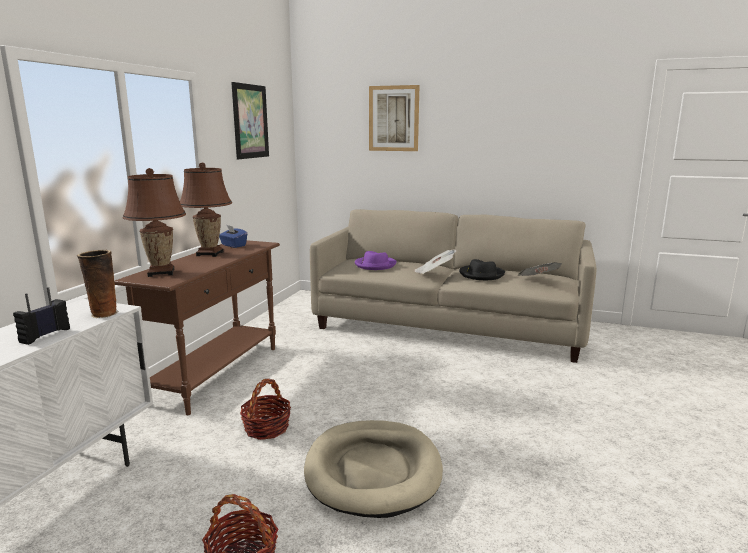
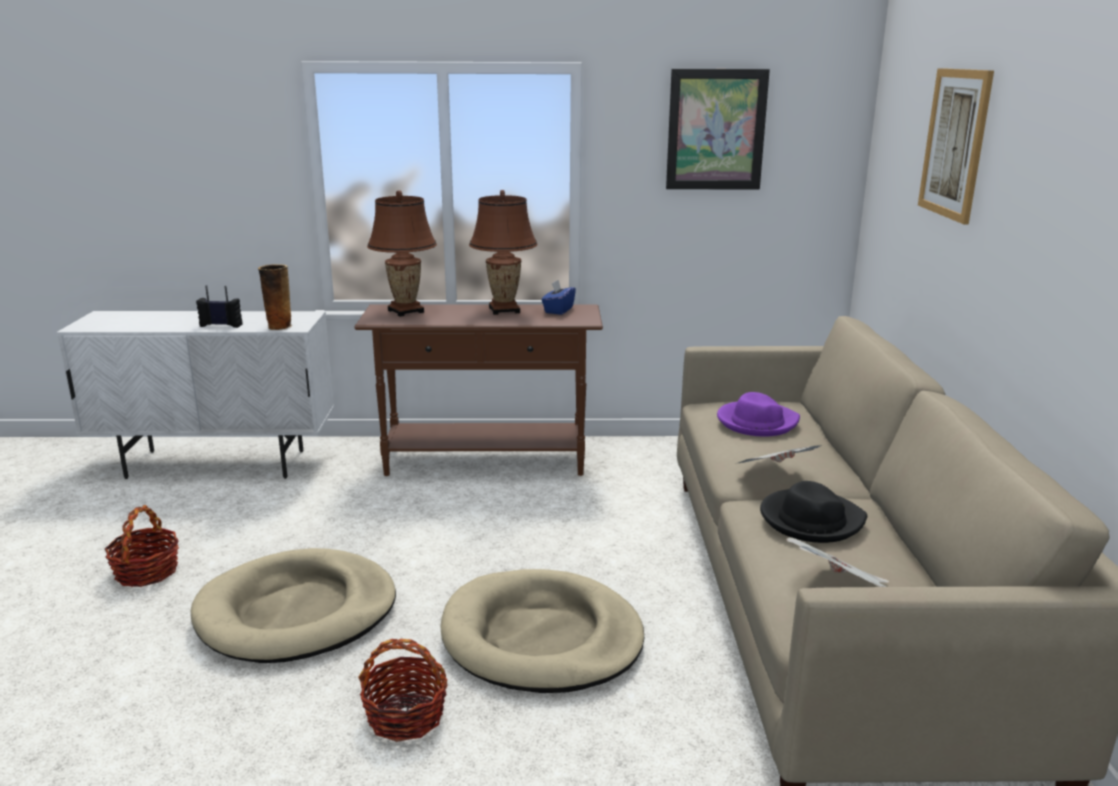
camera: 70 degrees right, 5 degrees up
(266, 428) = (372, 524): basket -> basket (406, 716)
(446, 389) = (541, 638): none -> beige dog bed

